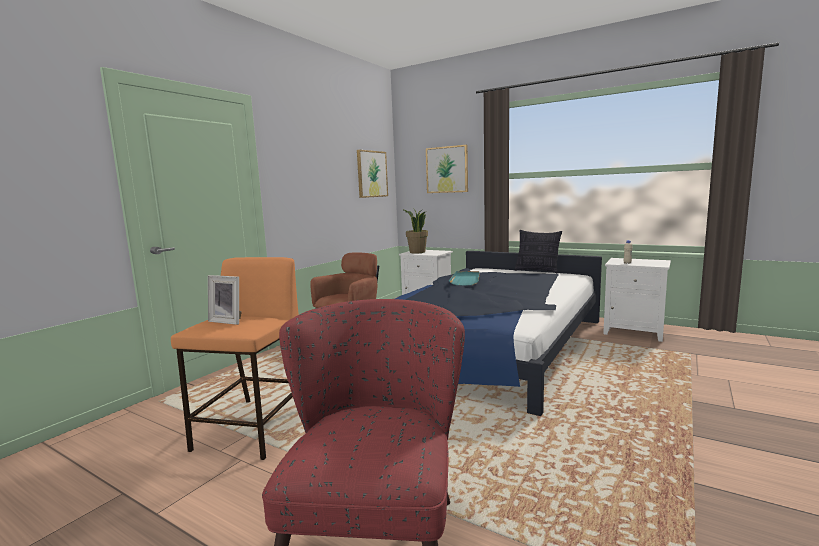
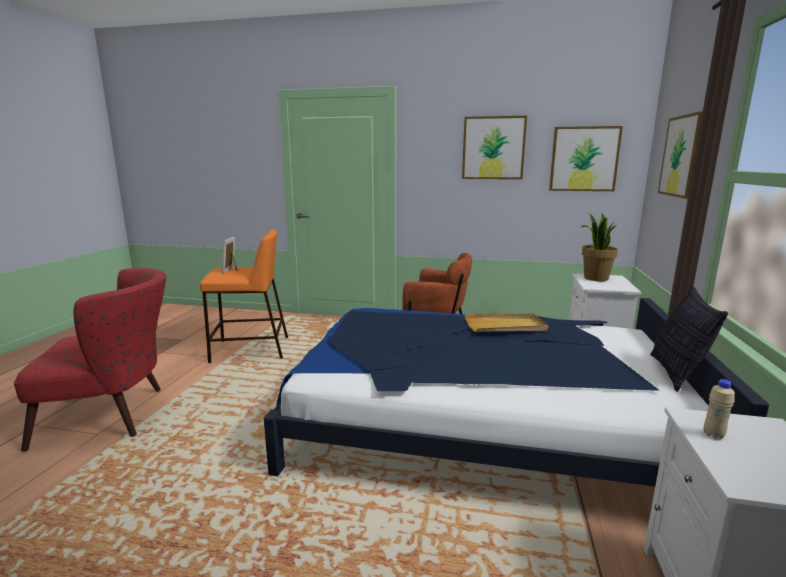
camera: 70 degrees right, 5 degrees up
(327, 164) = (493, 148): none -> picture
(465, 280) = (505, 326): turquoise tray -> beige tray

